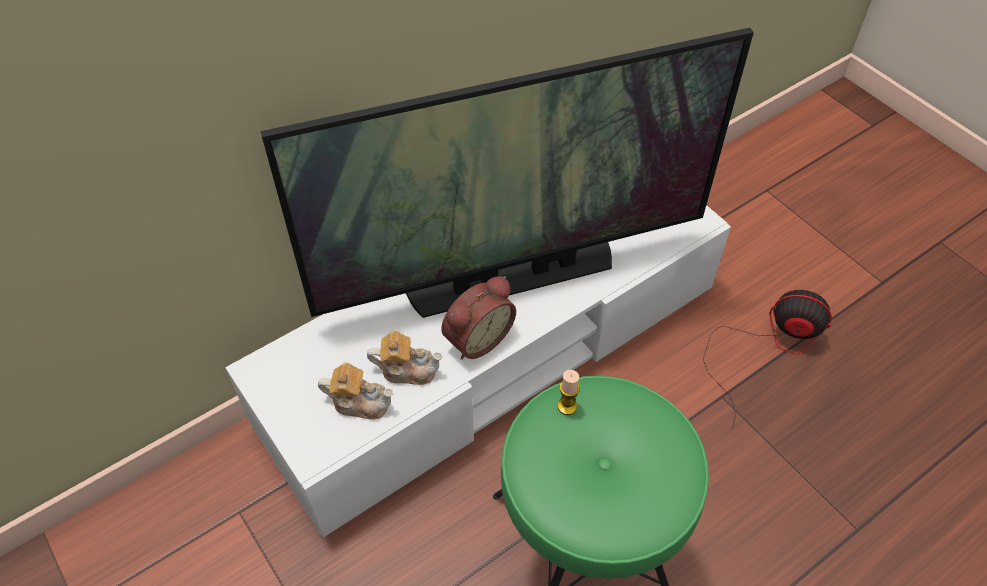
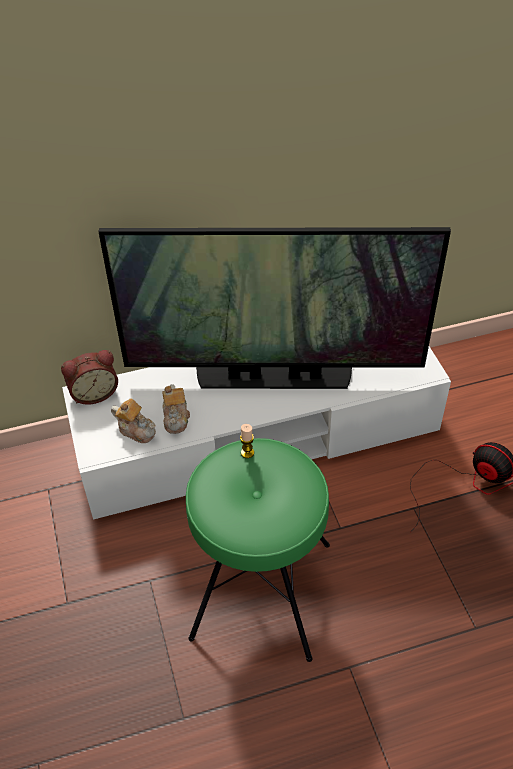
camera: 20 degrees right, 5 degrees down
(407, 369) = (176, 418): teapot -> teapot turned 60 degrees clockwise
(476, 338) = (231, 410): alarm clock -> alarm clock (94, 393)

